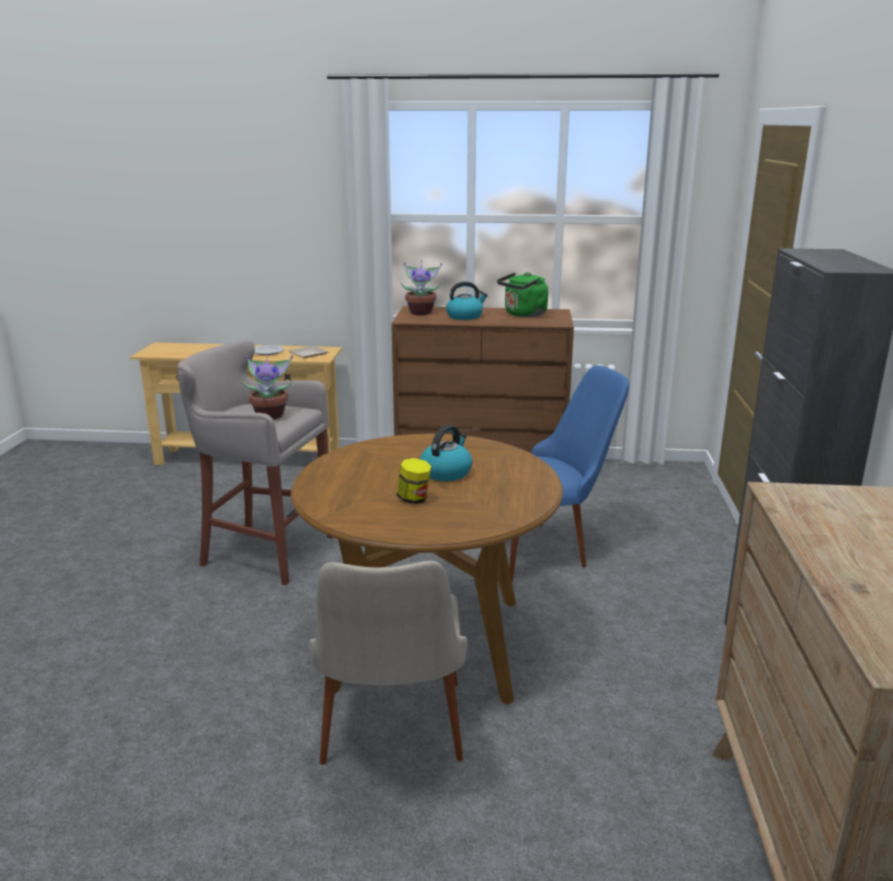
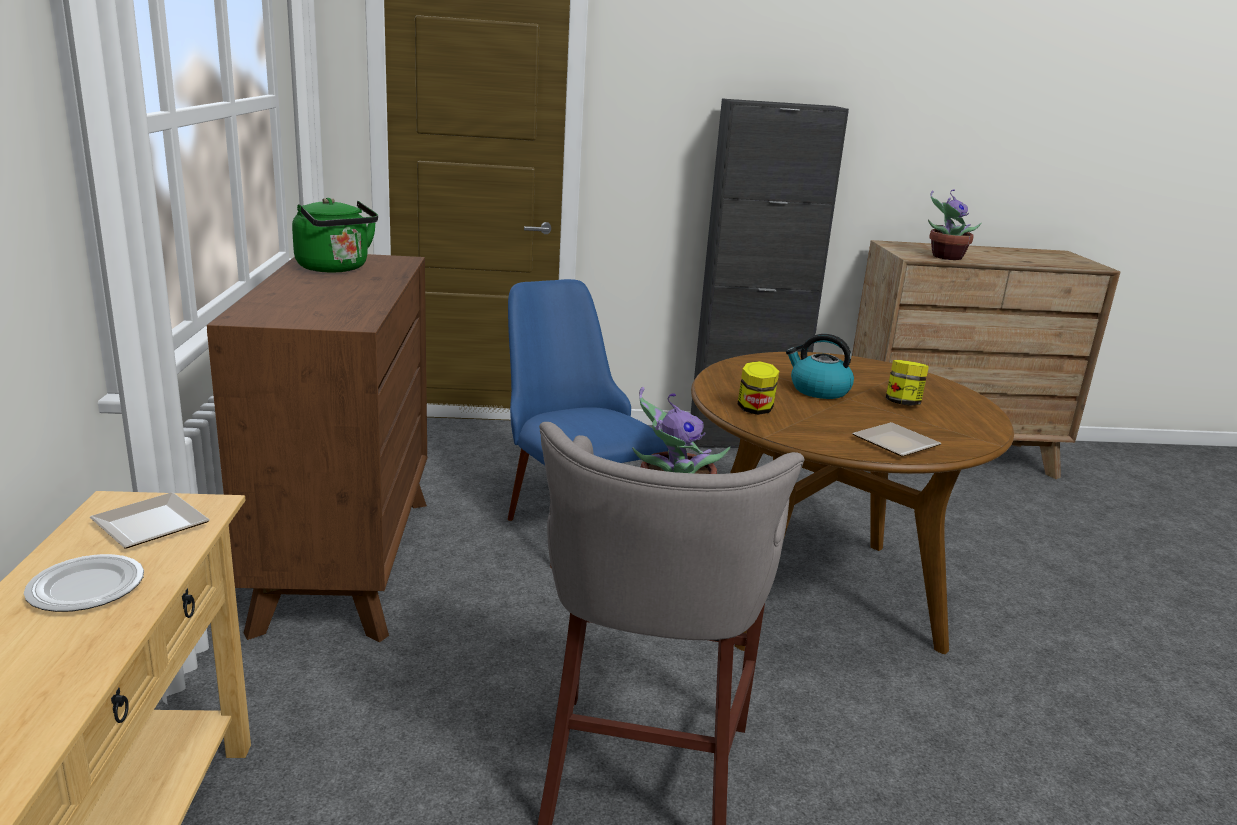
camera: 100 degrees left, 0 degrees up
(330, 479) = (892, 443): none -> plate
(392, 742) = (982, 605): beige chair -> none
(403, 446) = (755, 410): none -> jar
(421, 312) = (286, 314): potted plant -> potted plant (945, 257)
(465, 316) = (336, 293): kettle -> none

